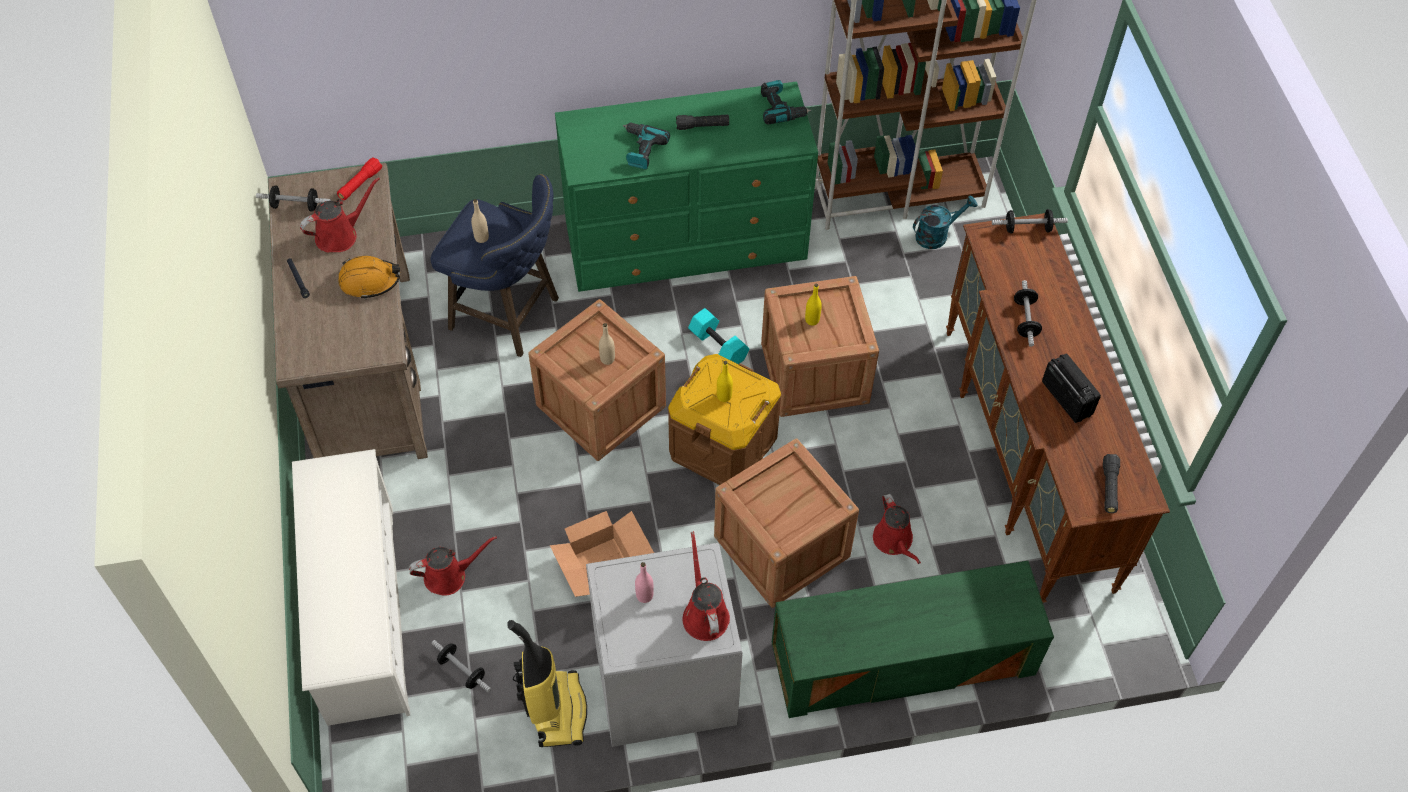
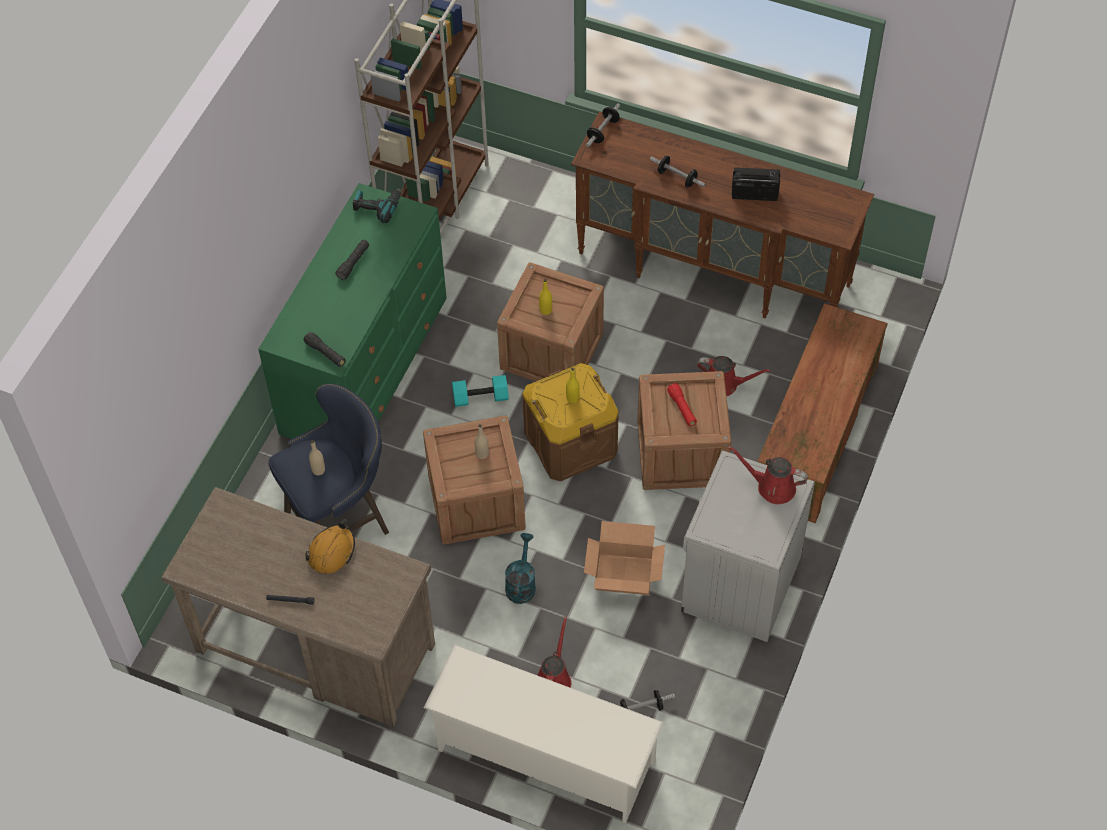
camera: 55 degrees left, 0 degrees up
(295, 206) = (210, 569): dumbbell -> none
(340, 235) = (267, 551): red watering can -> none
(360, 184) = (224, 514): red flashlight -> red flashlight (682, 408)
(556, 710) = (715, 663): vacuum cleaner -> none
(641, 149) = (344, 313): power drill -> none
(644, 595) = (734, 514): pink bottle -> none
(901, 661) = (817, 433): green bench -> brown bench
(937, 235) = (489, 207): turquoise watering can -> turquoise watering can (521, 583)
(1109, 488) = (836, 213): black flashlight -> black flashlight (325, 353)

